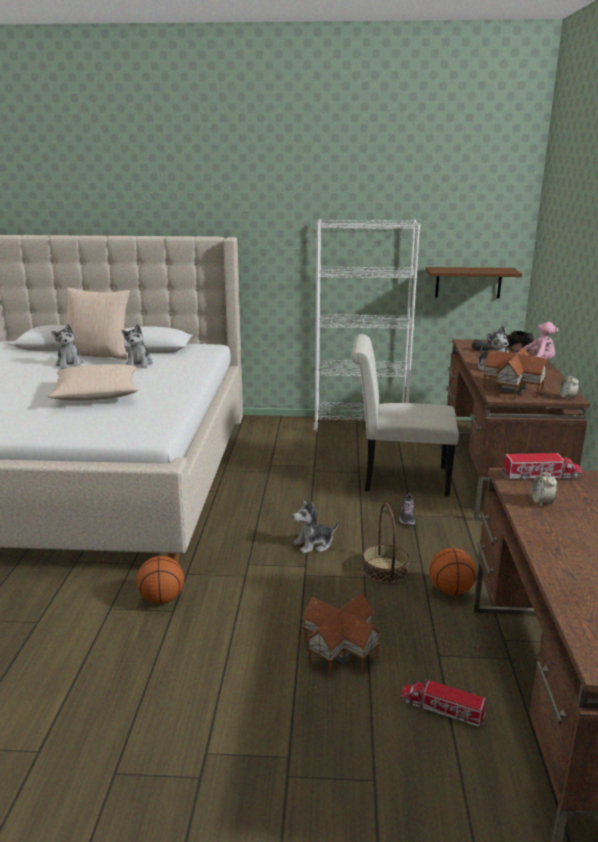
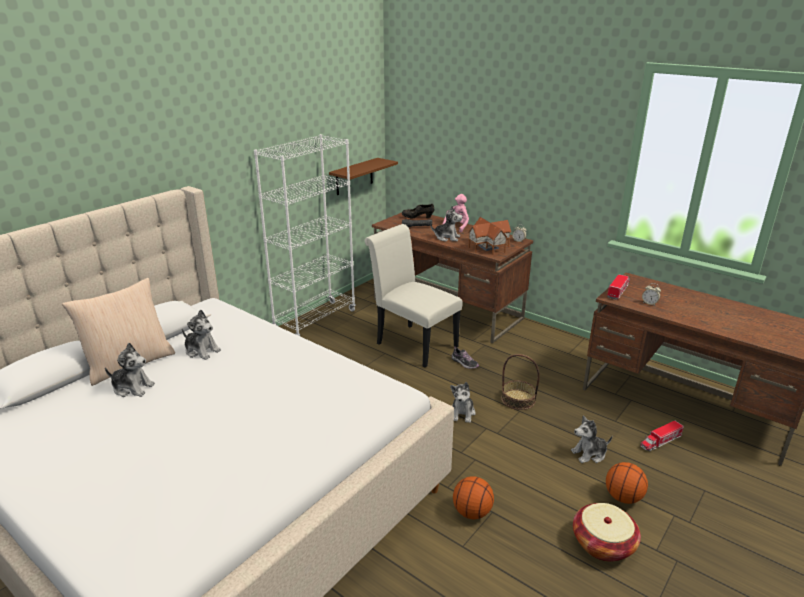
camera: 55 degrees left, 5 degrees up
(97, 394) = (257, 395): beige pillow -> none
(182, 703) = (603, 544): none -> basket
(340, 651) = (589, 454): toy house -> plush toy
(398, 479) = (412, 343): white chair -> white chair turned 90 degrees clockwise
(450, 590) = (558, 387): basketball -> basketball (623, 497)

